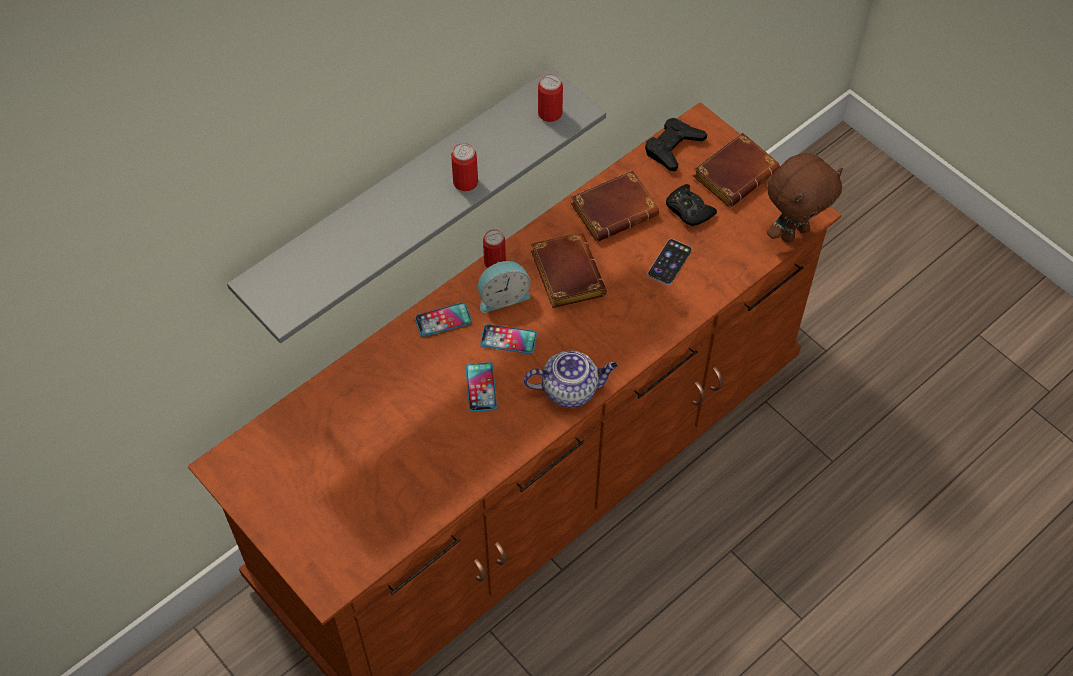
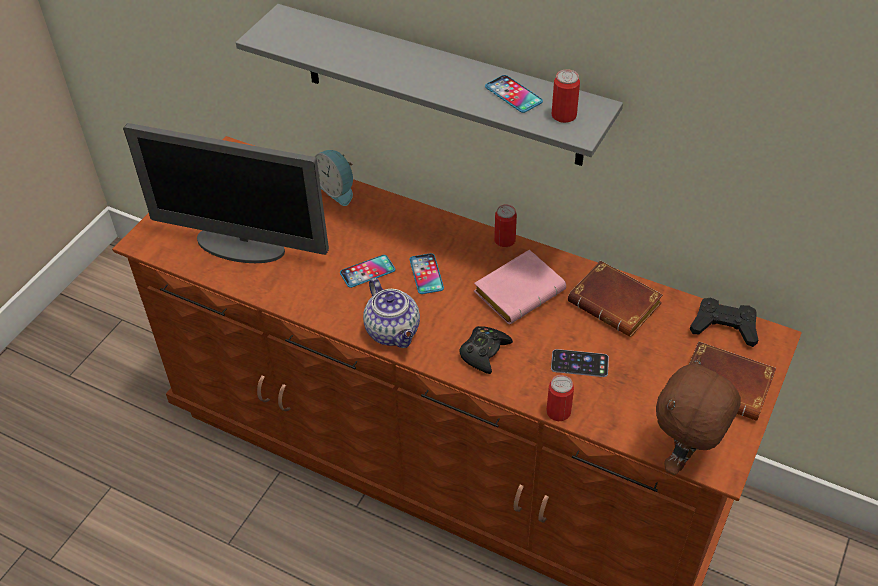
camera: 70 degrees right, 10 degrees down
(385, 491) = (241, 246): none -> monitor
(443, 320) = (425, 227): phone -> phone (513, 95)
(465, 182) = (449, 89): can -> can (558, 412)
(502, 296) = (470, 256): alarm clock -> alarm clock (337, 190)
(564, 273) = (519, 290): brown book -> pink book
(688, 210) = (653, 360): black game controller -> black game controller (484, 352)
(793, 232) = (684, 458): brown plush toy -> brown plush toy turned 90 degrees clockwise

